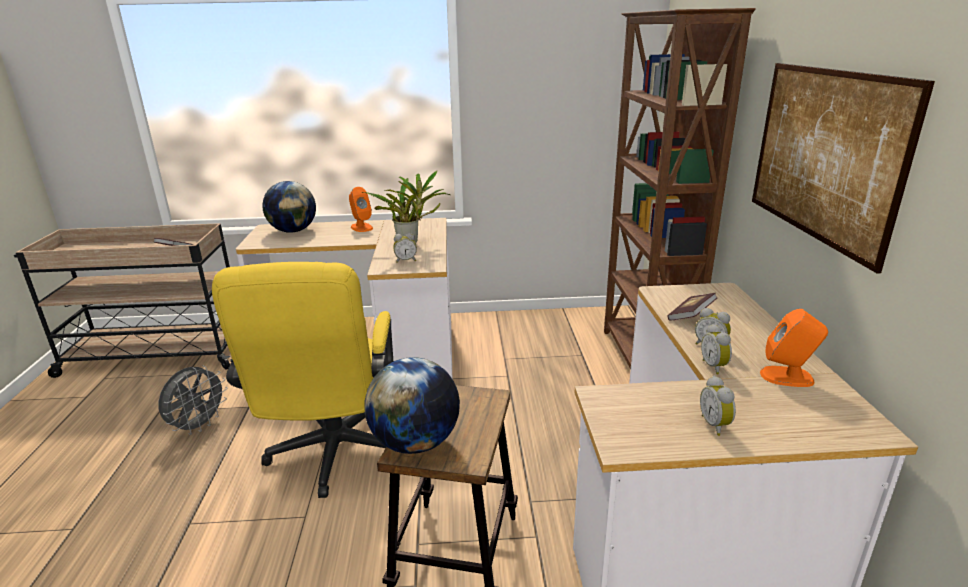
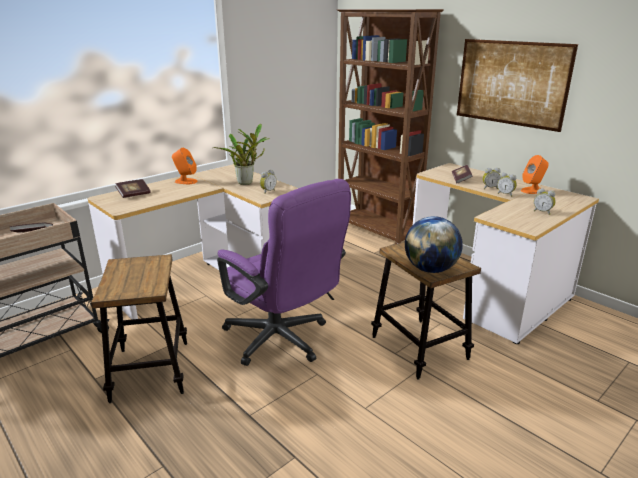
camera: 40 degrees left, 0 degrees up
(199, 425) = (150, 370): grey fan -> stool
(293, 231) = (134, 194): globe -> book
(333, 456) = (282, 341): yellow office chair -> purple office chair

